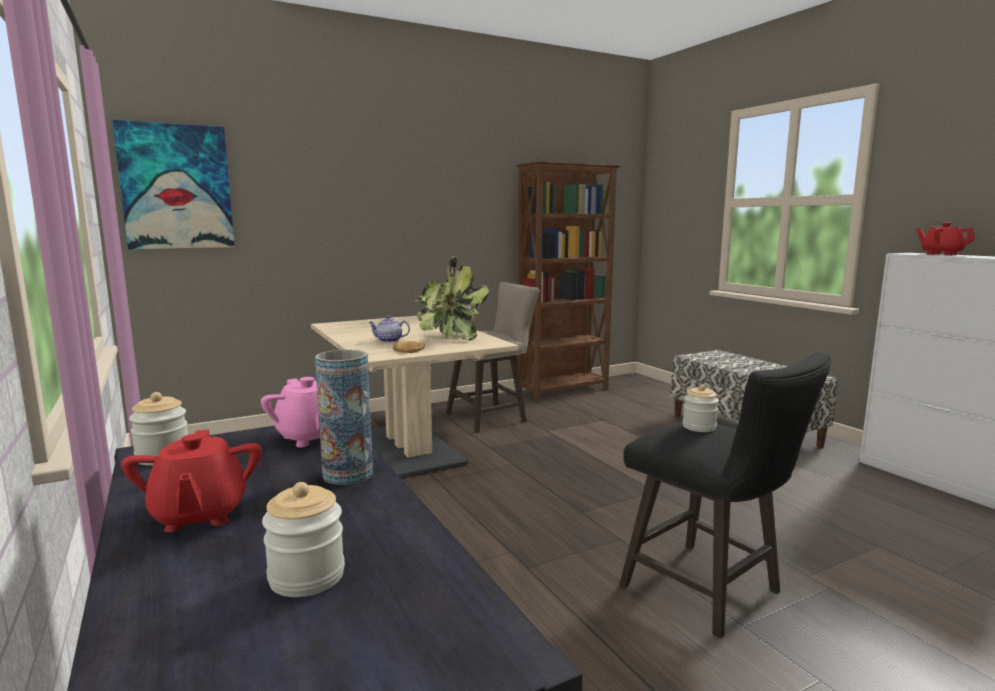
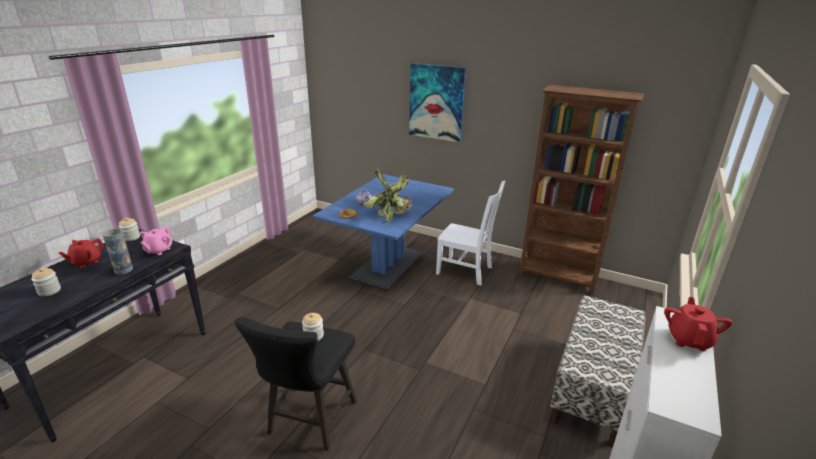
camera: 55 degrees right, 15 degrees up
(176, 187) = (336, 84): picture -> picture (436, 102)
(408, 449) = (388, 266): beige dining table -> blue dining table
(491, 417) = (466, 271): beige stool -> white chair

